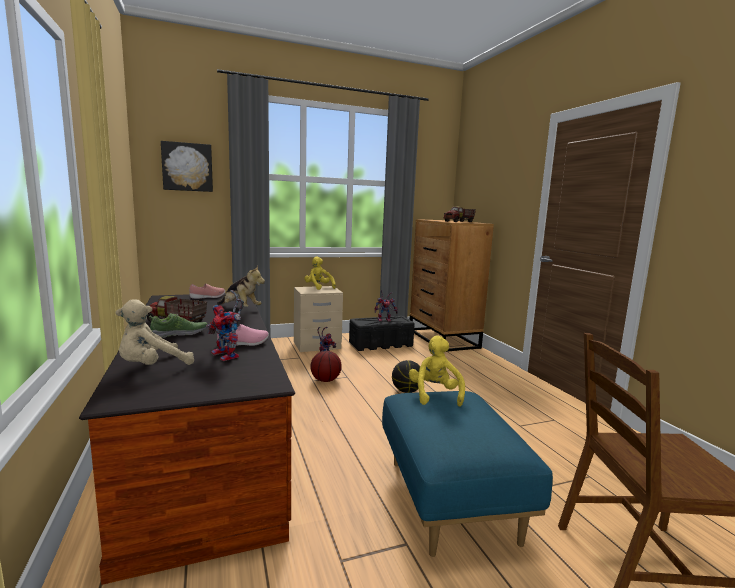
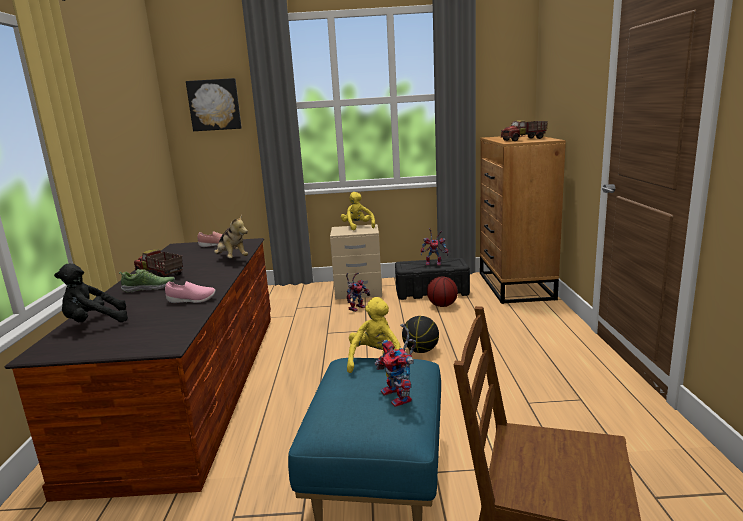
camera: 20 degrees right, 5 degrees up
(152, 367) = (94, 323): beige plush toy -> black plush toy
(228, 356) = (165, 313): toy robot -> toy robot (400, 398)
(325, 380) = (340, 333): basketball -> basketball (442, 305)

